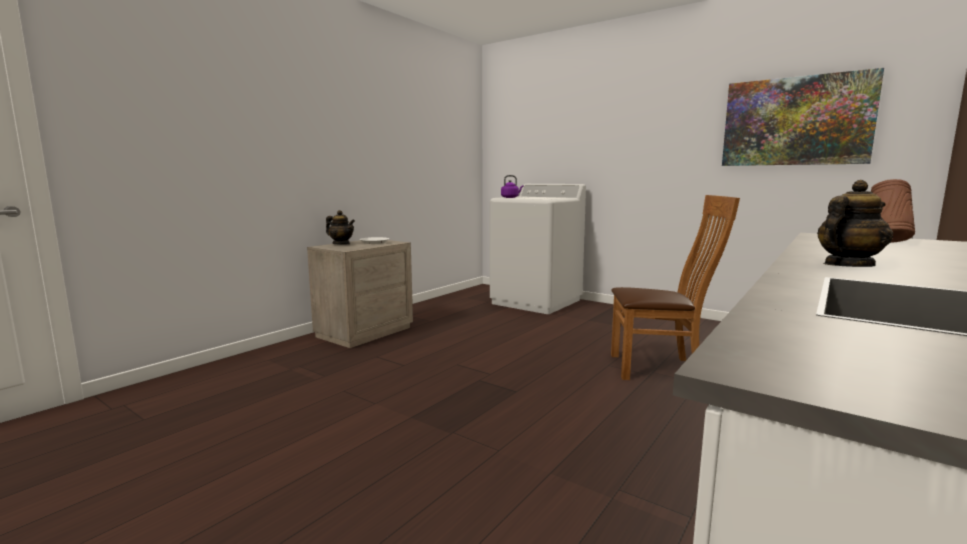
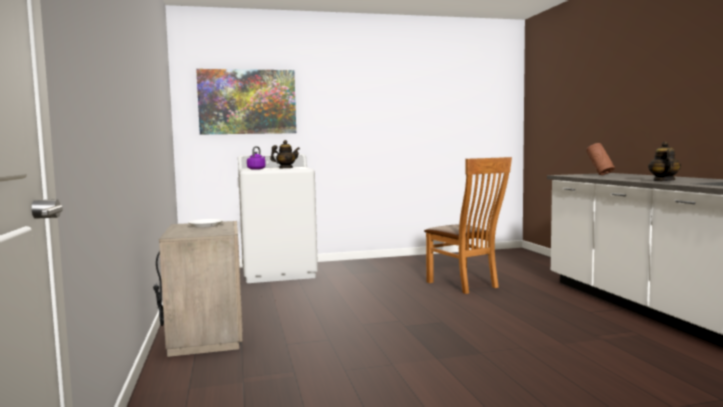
camera: 50 degrees left, 5 degrees down
(341, 244) = (180, 231): teapot -> teapot (285, 168)
(660, 368) = (465, 285): brown chair -> brown chair turned 105 degrees clockwise
(795, 121) = (452, 107): picture -> picture (247, 102)

